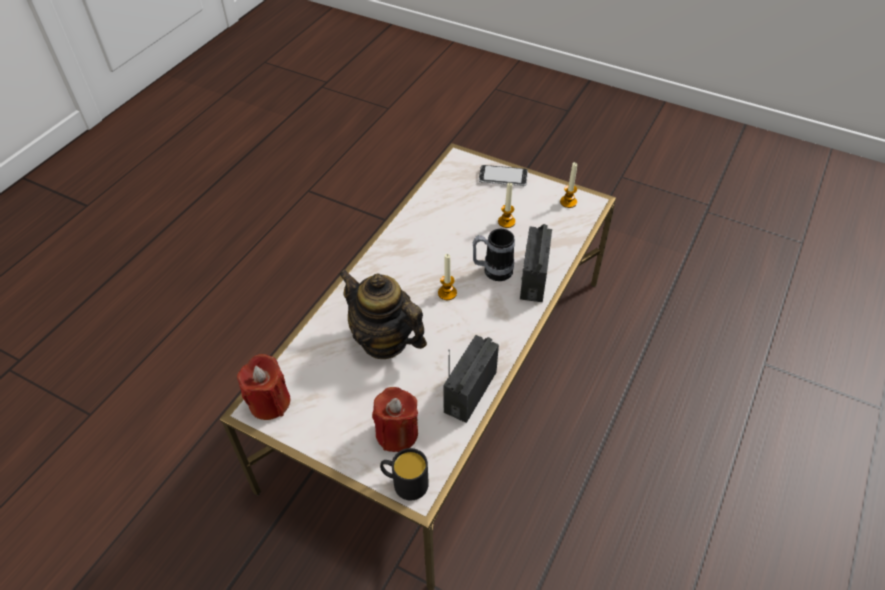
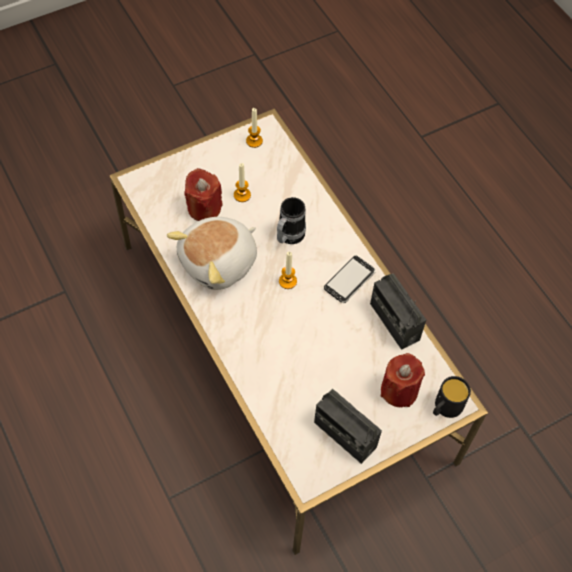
camera: 60 degrees left, 10 degrees up
(269, 402) = (310, 467): red candle -> red candle (204, 208)
(384, 340) = (304, 352): teapot -> none
(427, 242) = (219, 263): none -> plush toy
(503, 177) = (188, 165): phone -> phone (349, 280)
(533, 278) = (316, 215): radio -> radio (344, 435)

